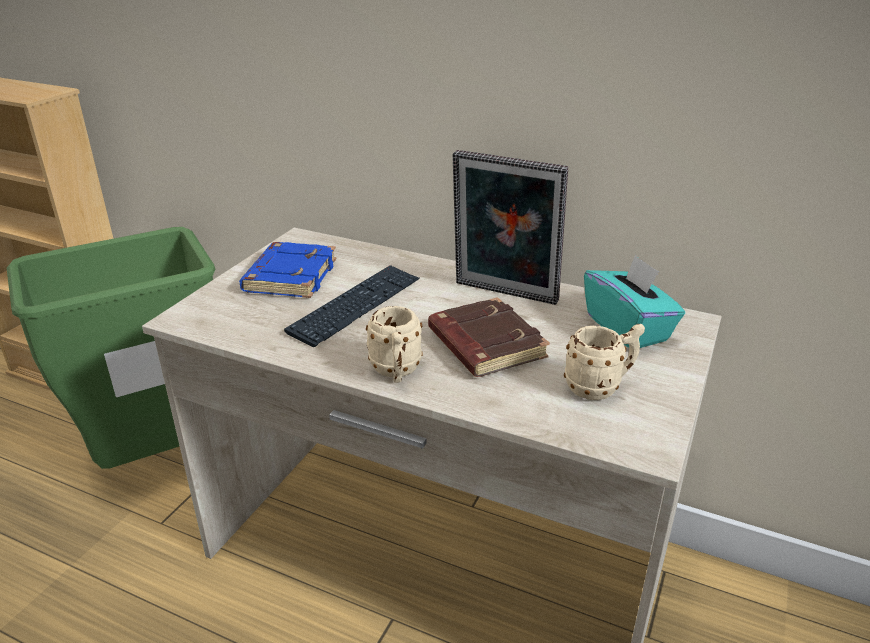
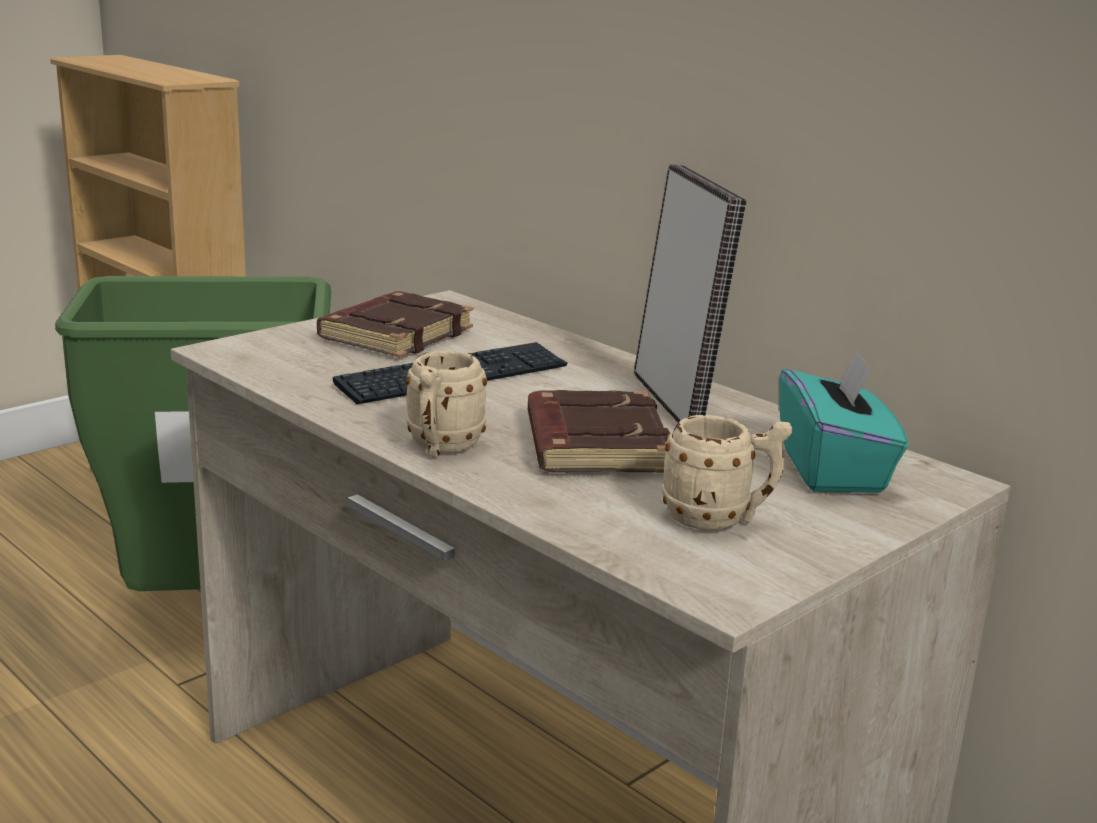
camera: 20 degrees right, 10 degrees down
(289, 276) = (395, 334): blue book -> brown book
(504, 295) = (676, 402): picture frame -> picture frame turned 150 degrees counterclockwise

